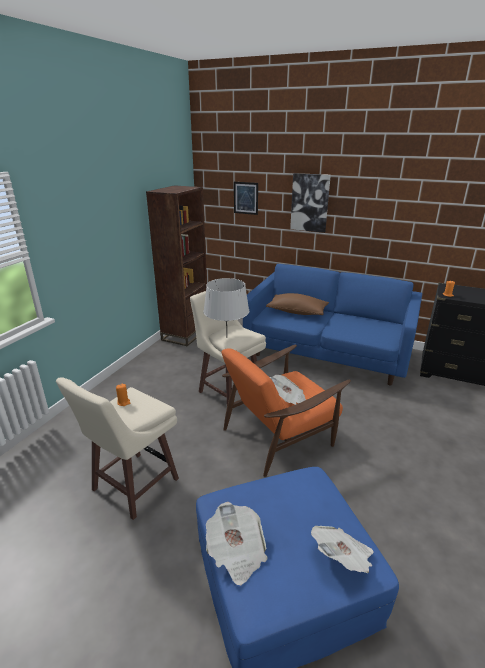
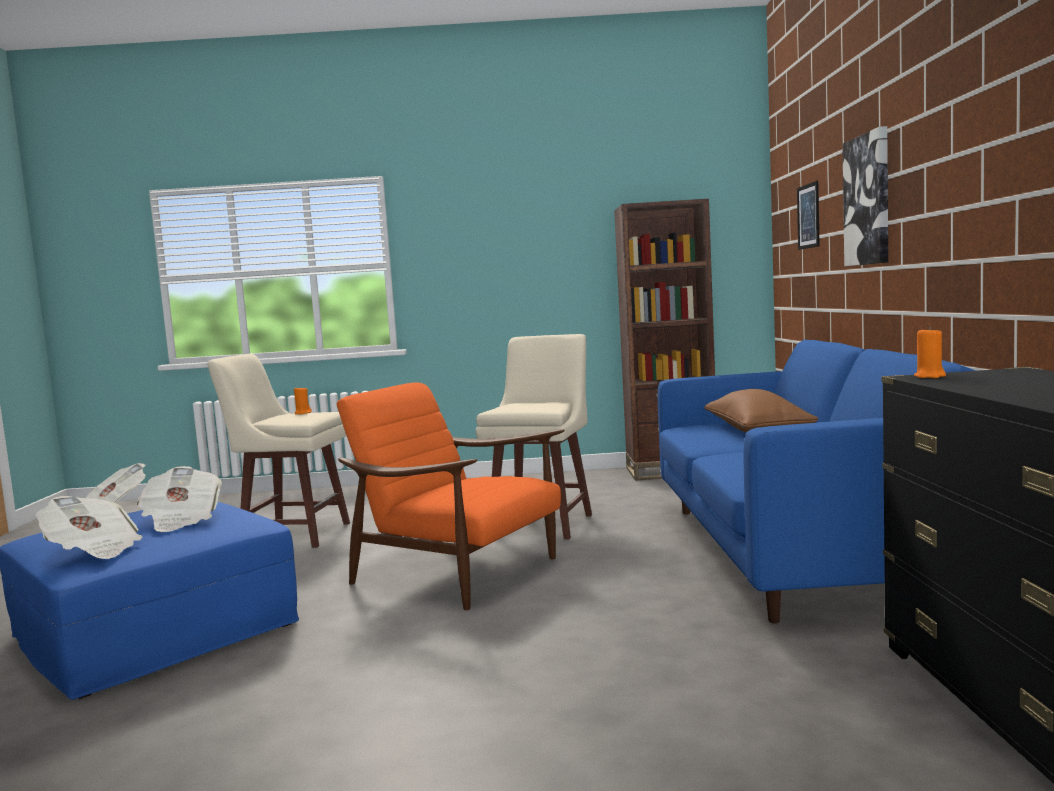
camera: 65 degrees right, 20 degrees down
(227, 338) = (513, 405): grey table lamp -> none
(288, 399) = (440, 485): newspaper -> newspaper (181, 520)

